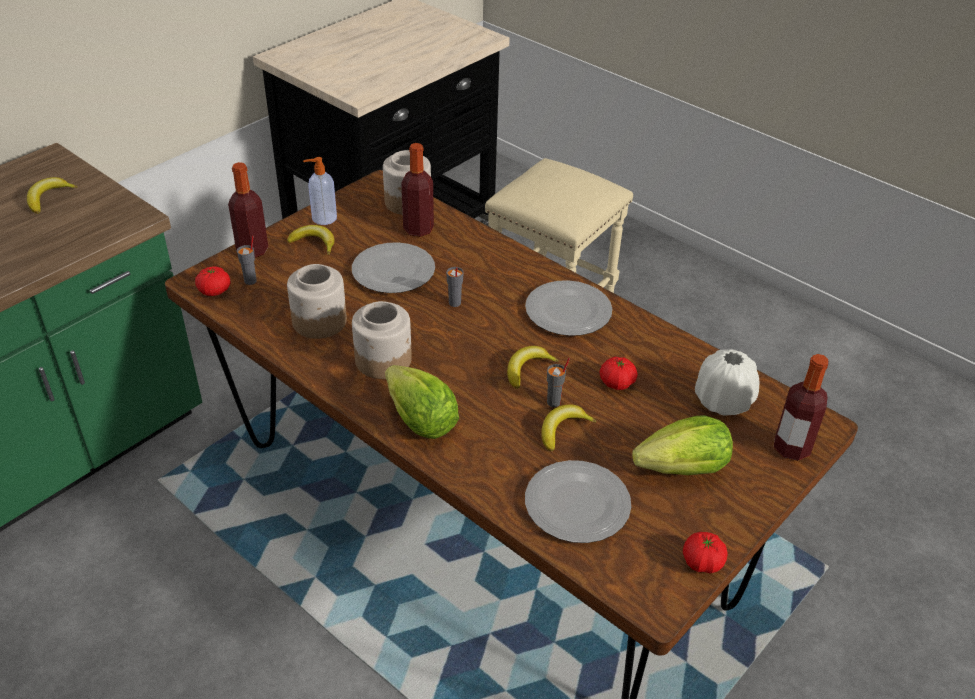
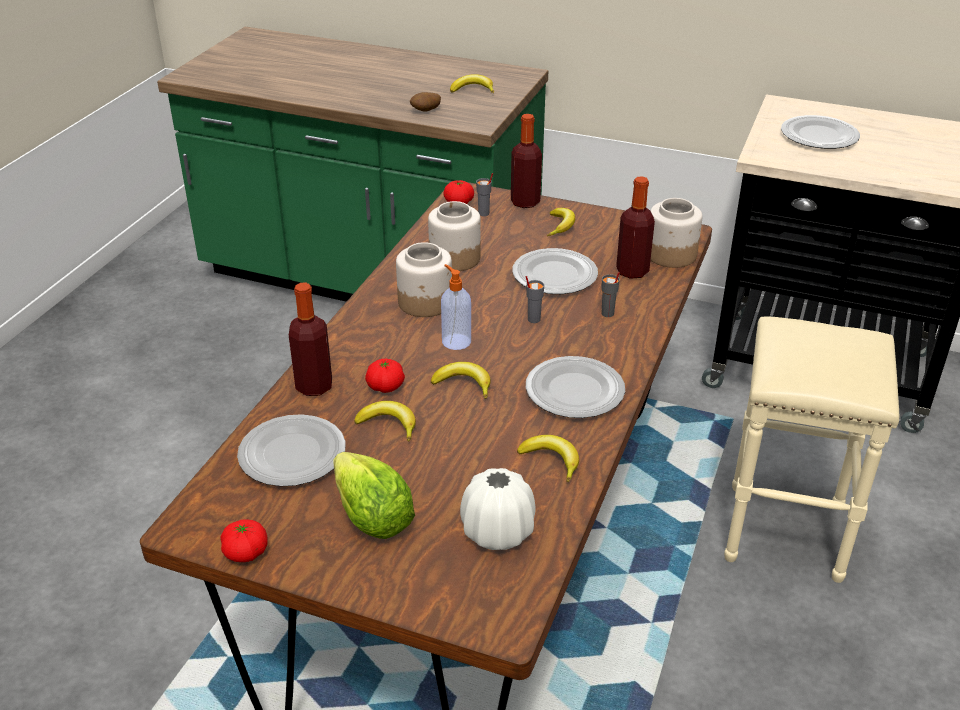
camera: 70 degrees right, 5 degrees down
(64, 241) = (425, 111): none -> potato
(323, 218) = (601, 220): soap dispenser -> soap dispenser (455, 341)
(350, 61) = (820, 136): none -> plate
(420, 421) = (357, 341): lettuce -> none
(554, 402) = (425, 411): grey cup -> grey cup (607, 314)
(617, 383) = (480, 446): tomato -> tomato (385, 386)
(649, 349) = (551, 460): none -> banana
(791, 448) = (448, 602): bottle -> bottle (314, 386)

